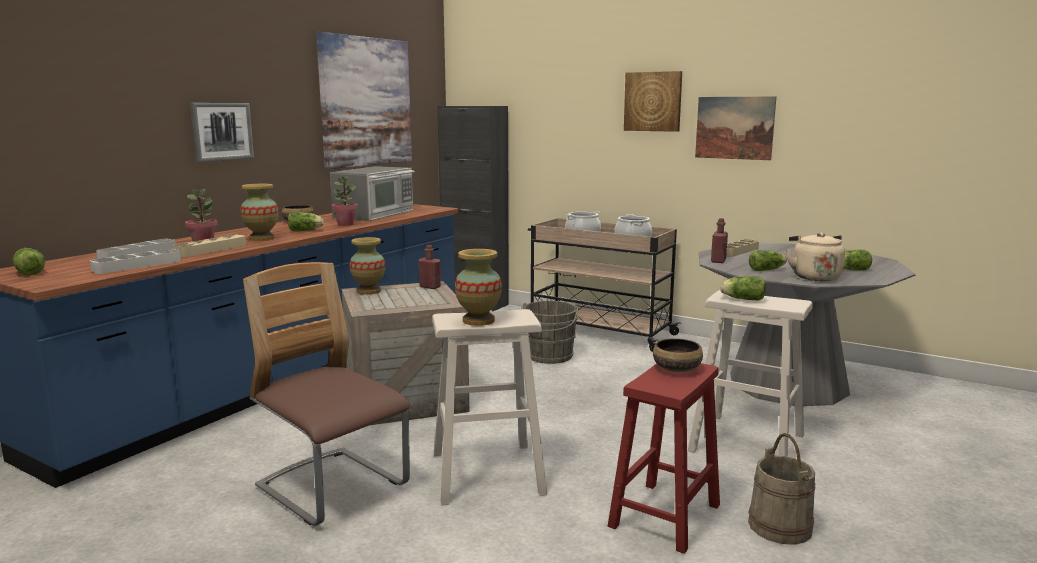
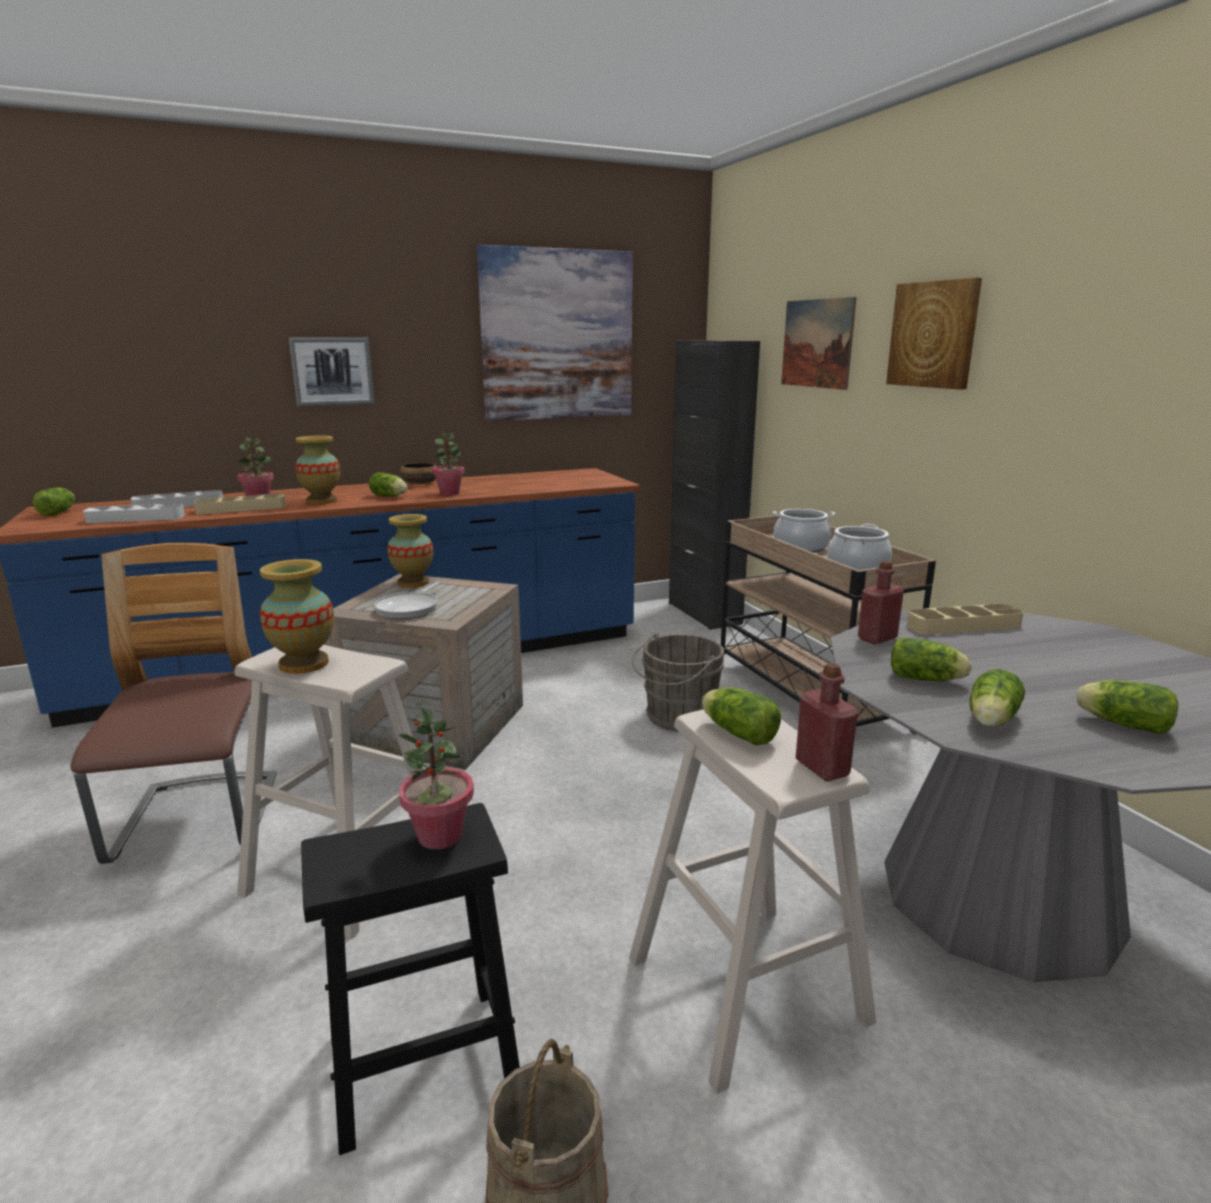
camera: 35 degrees right, 5 degrees up
(375, 214) = (524, 482): microwave -> none
(406, 303) = (409, 608): none -> frying pan
(430, 287) = (484, 590): red bottle -> red bottle (822, 768)
(664, 517) = (420, 1065): red stool -> black stool
(677, 368) = (440, 836): bowl -> potted plant
(734, 128) = (1055, 387): picture -> picture (817, 343)
(814, 277) = (990, 721): beige kettle -> lettuce

